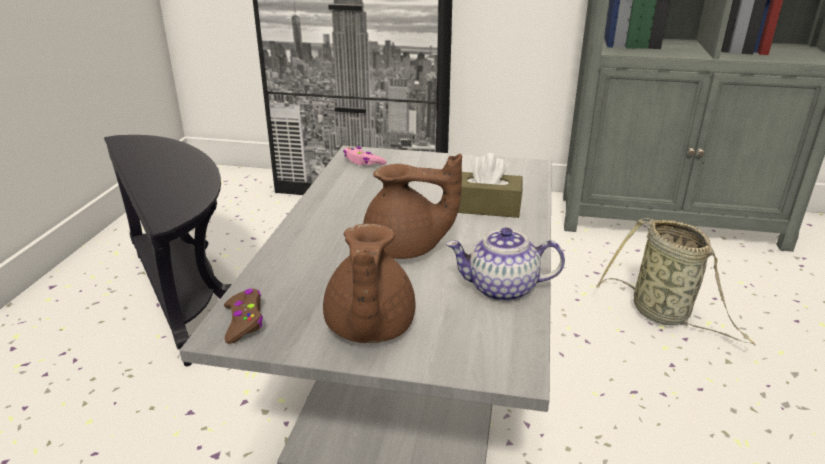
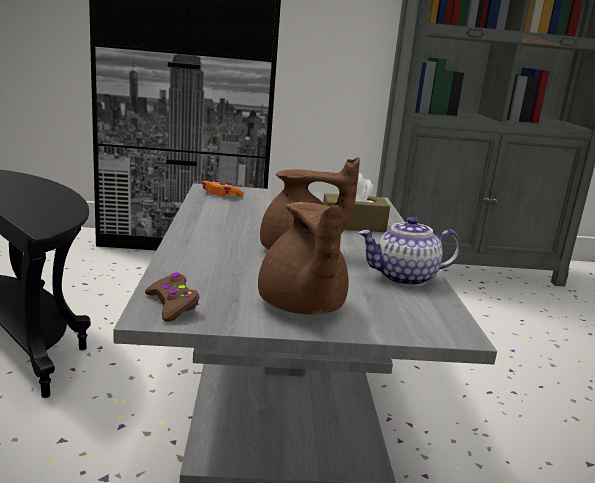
camera: 15 degrees left, 10 degrees down
(363, 162) = (221, 194): pink game controller -> orange game controller
(664, 314) = (488, 333): basket -> none

